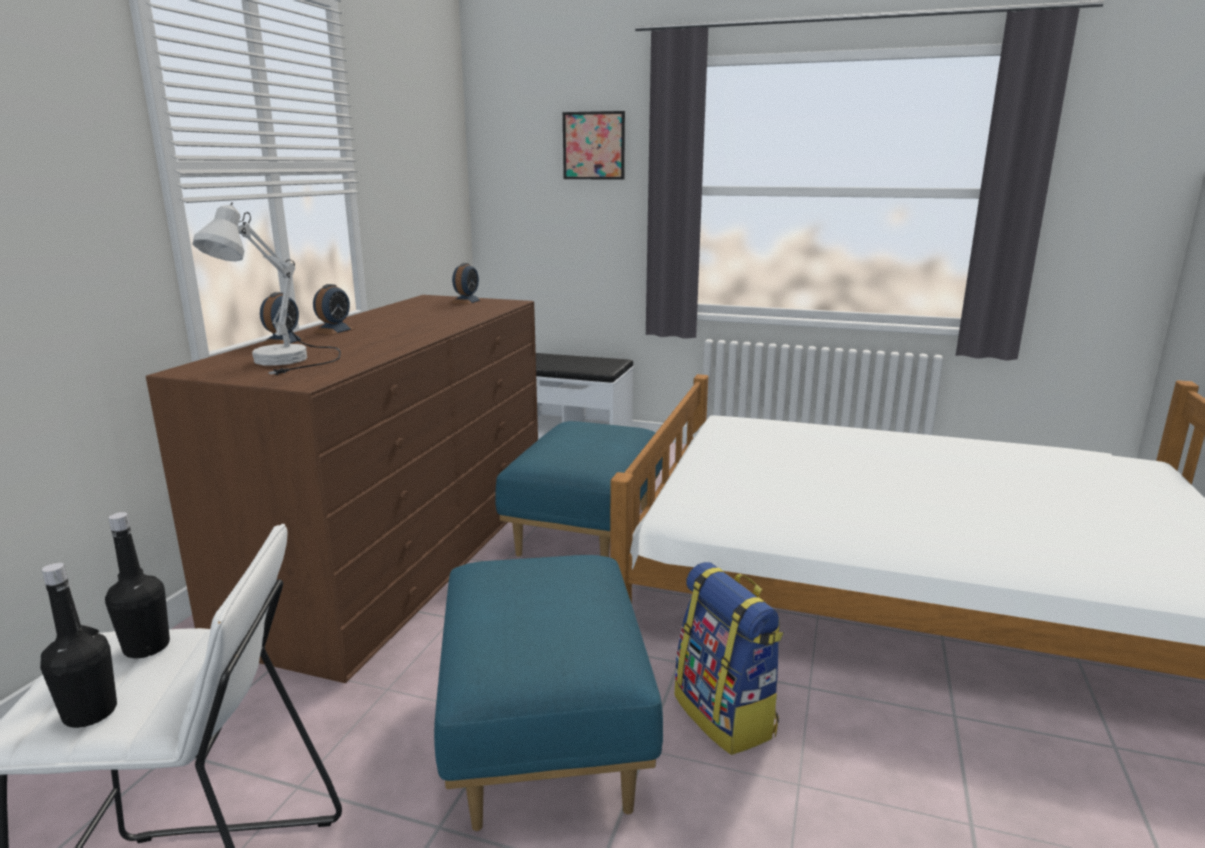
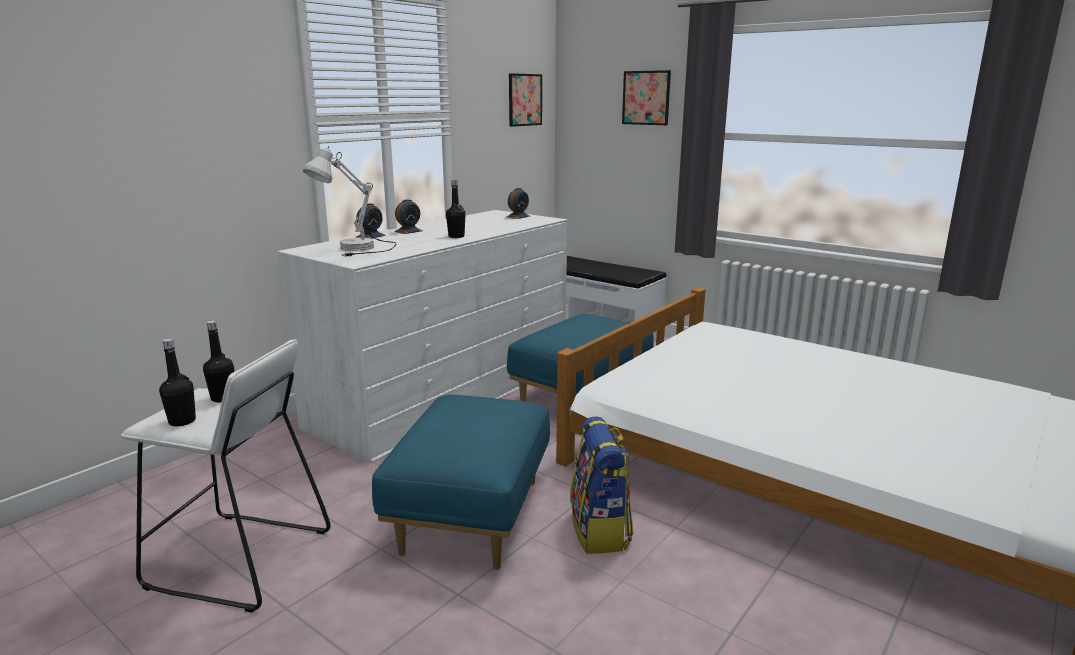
camera: 20 degrees right, 0 degrees up
(402, 554) = (446, 394): brown dresser -> white dresser
(414, 333) = (456, 236): none -> black bottle
(436, 148) = (525, 100): none -> picture

